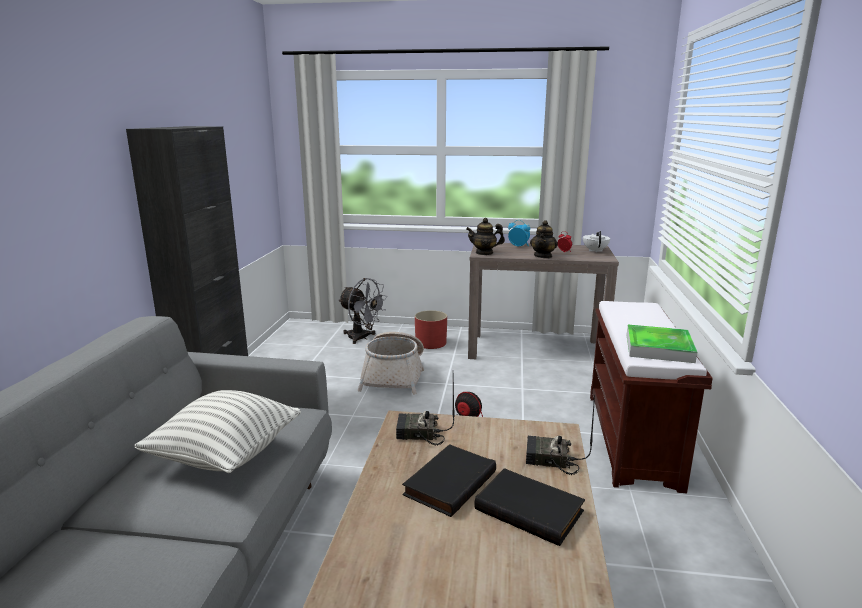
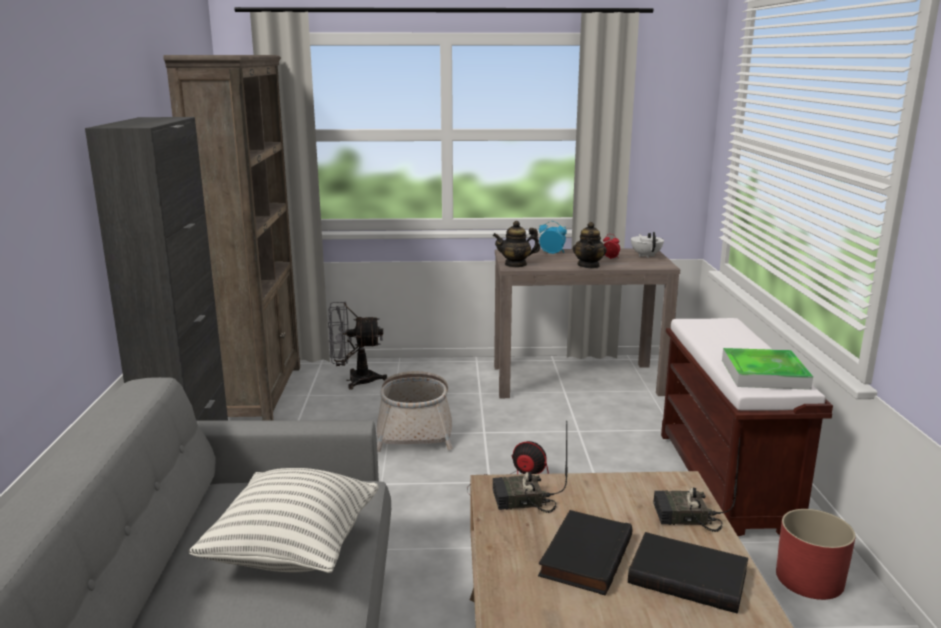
camera: 10 degrees left, 0 degrees up
(289, 344) = (259, 395): none -> brown bookcase
(362, 338) = (354, 380): grey fan -> grey fan turned 150 degrees clockwise
(431, 343) = (446, 381): red planter -> red planter (810, 579)

